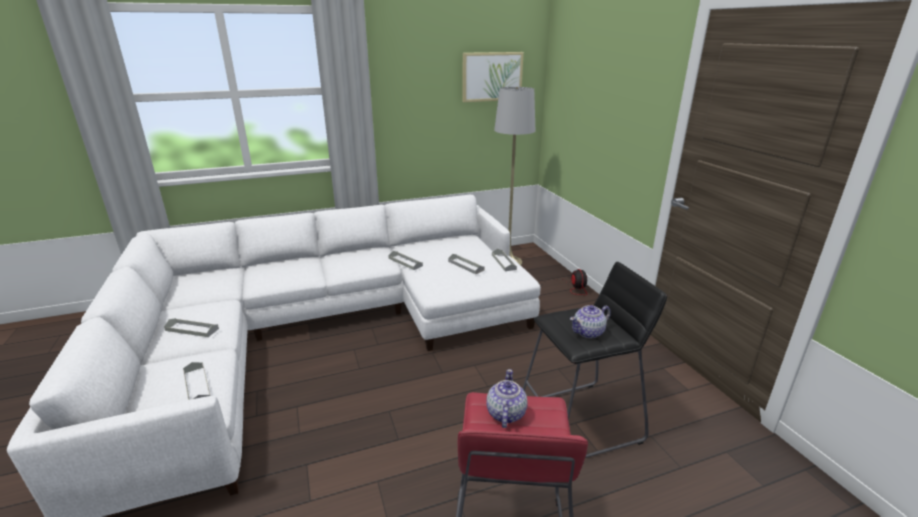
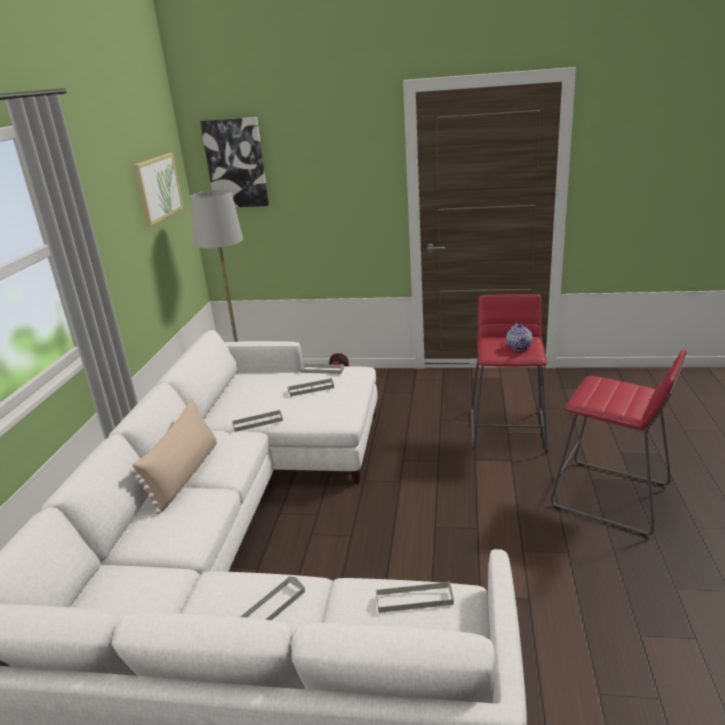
camera: 60 degrees left, 0 degrees up
(329, 259) = (184, 474): none -> beige pillow
(505, 414) = (600, 395): teapot -> none
(570, 70) = (236, 163): none -> picture
(580, 421) = (507, 430): black stool -> red stool

